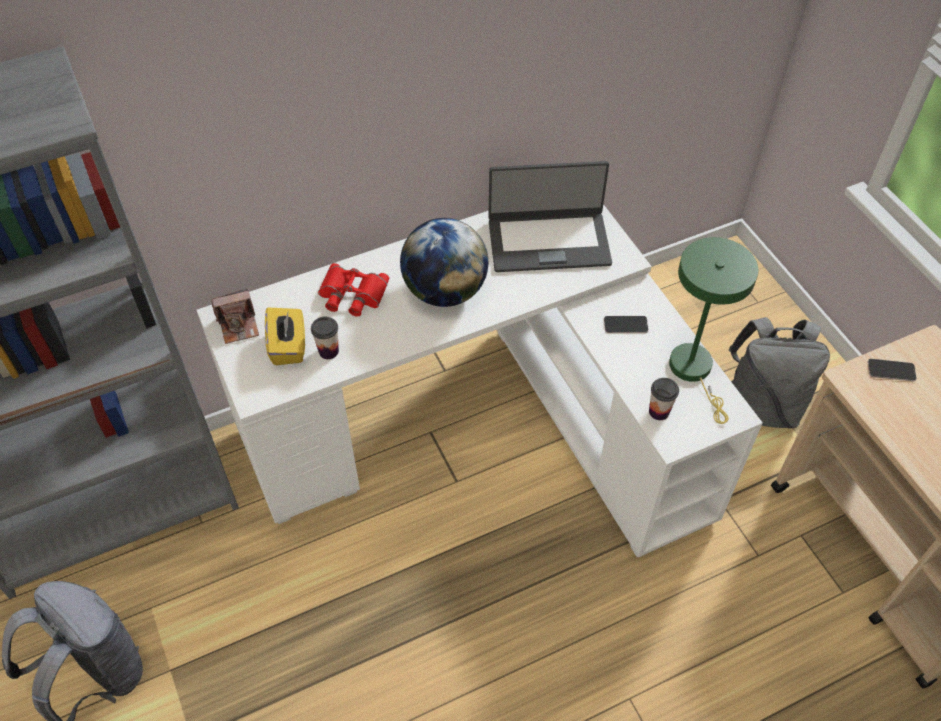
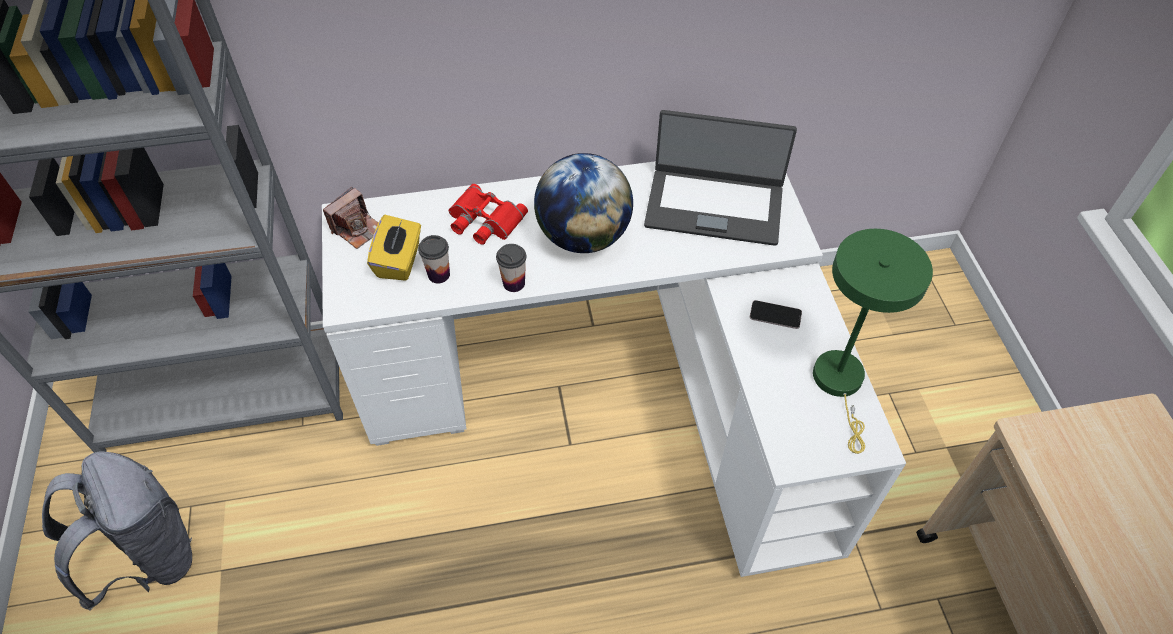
camera: 15 degrees right, 0 degrees up
(239, 325) = (357, 229): camera -> camera turned 45 degrees counterclockwise
(659, 411) = (784, 422): cup -> cup (514, 283)
(760, 406) = (928, 440): grey backpack -> none
(891, 370) = (1083, 437): phone -> none

